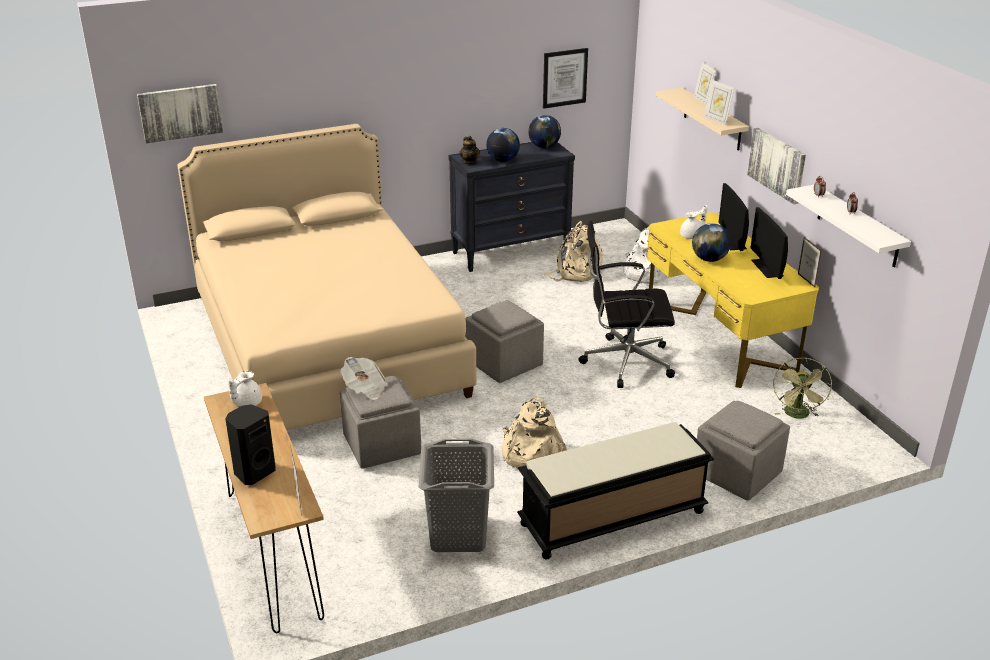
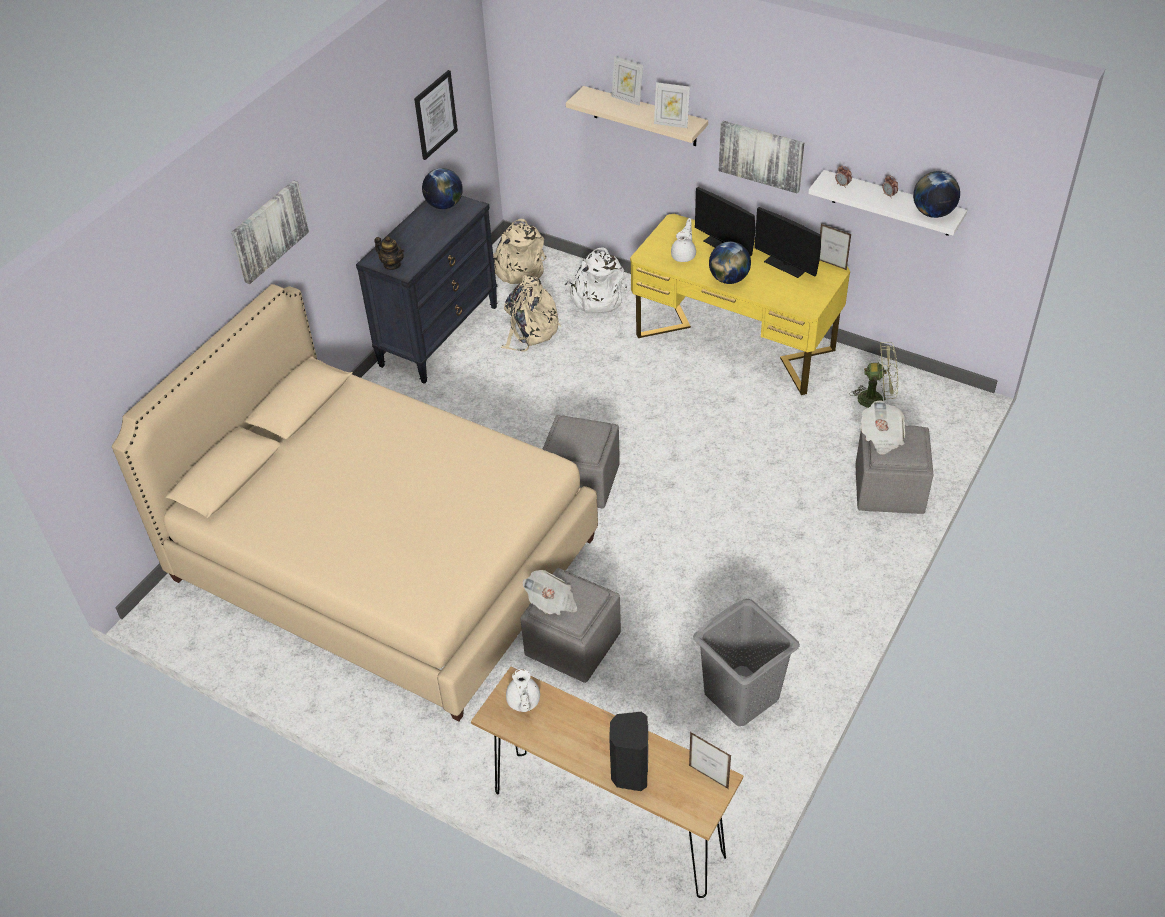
camera: 35 degrees left, 15 degrees up
(180, 112) = (96, 383): picture -> picture (269, 231)
(502, 160) = (424, 246): globe -> globe (933, 213)
(529, 454) = (710, 572): beige backpack -> beige backpack (517, 269)
(612, 519) = (842, 598): black bench -> none
(624, 362) = (684, 418): black office chair -> none
(735, 410) = (881, 437): none -> newspaper
(797, 415) = (876, 399): green fan -> green fan turned 60 degrees counterclockwise

